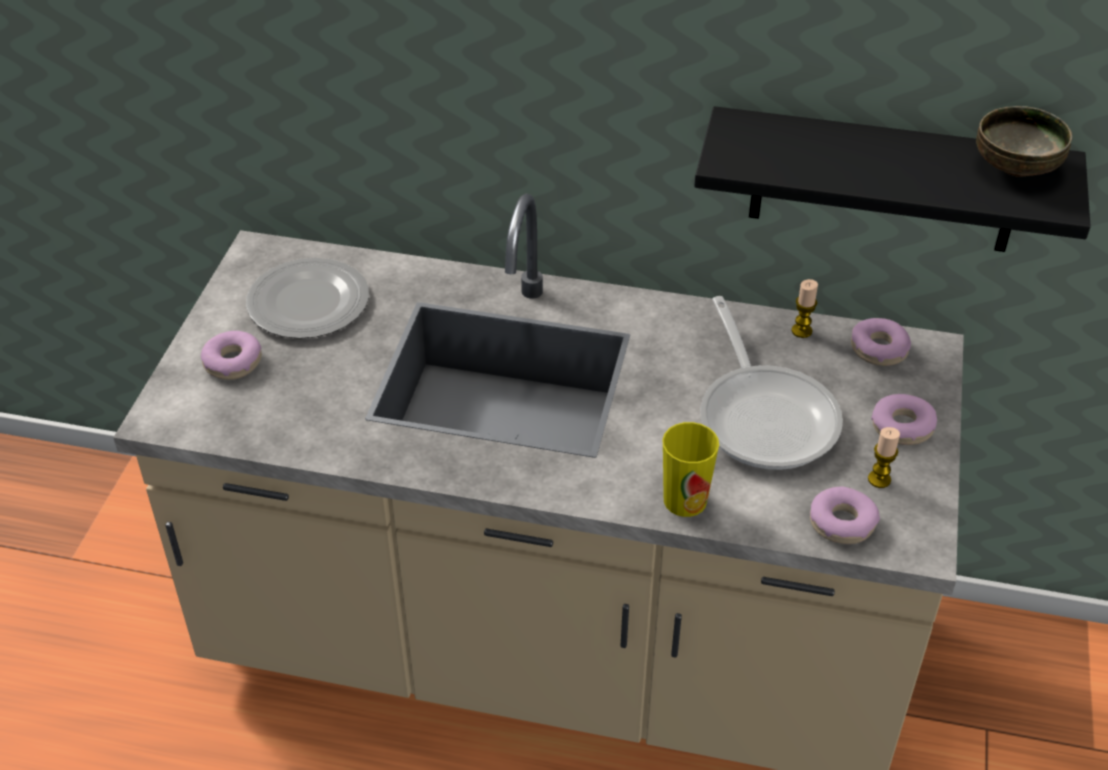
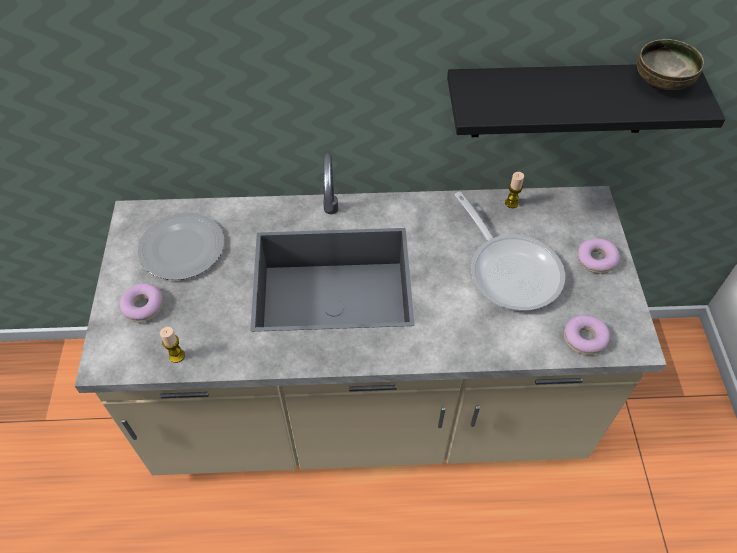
camera: 15 degrees left, 10 degrees up
(685, 500) = (482, 345): cup -> none
(878, 349) = (562, 207): donut -> none
(879, 479) = (595, 301): candle -> candle (177, 356)

